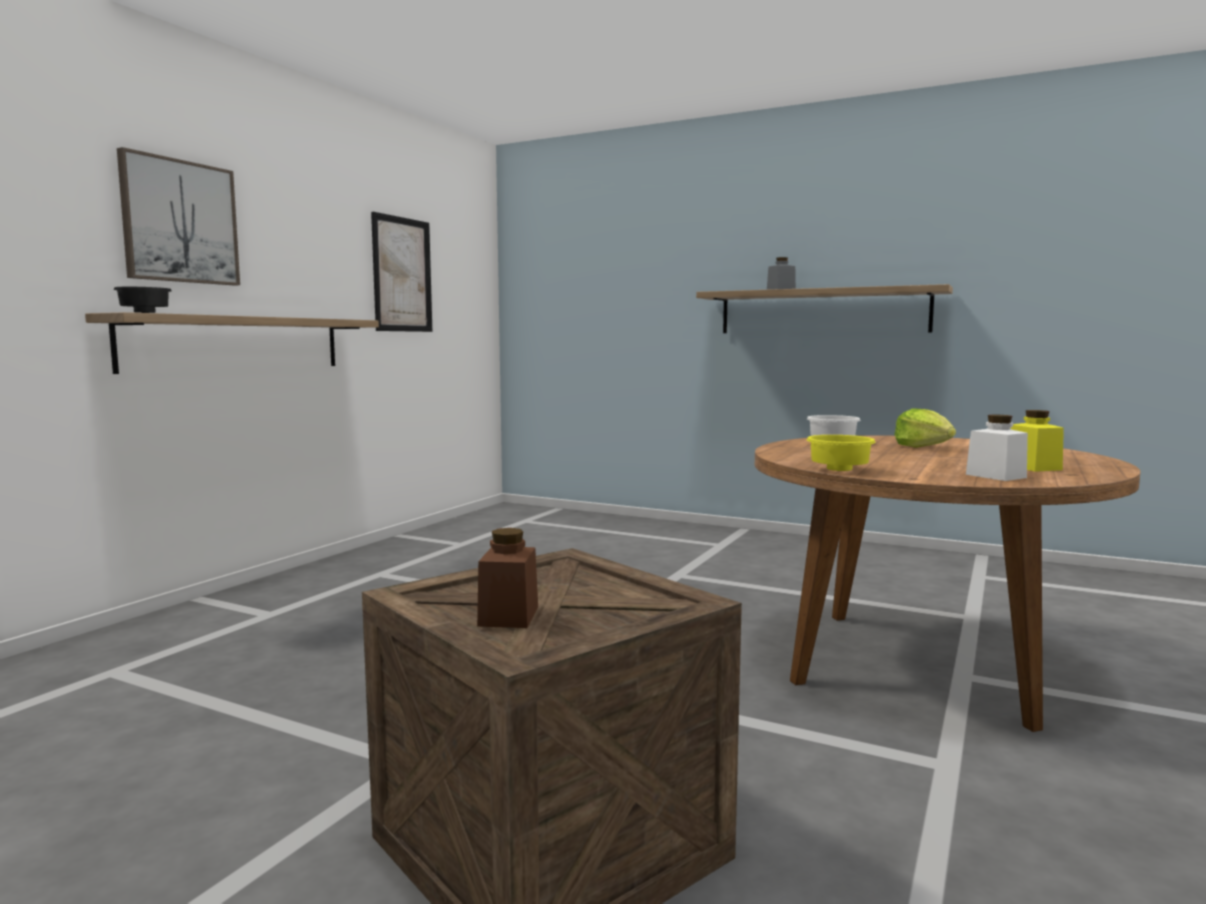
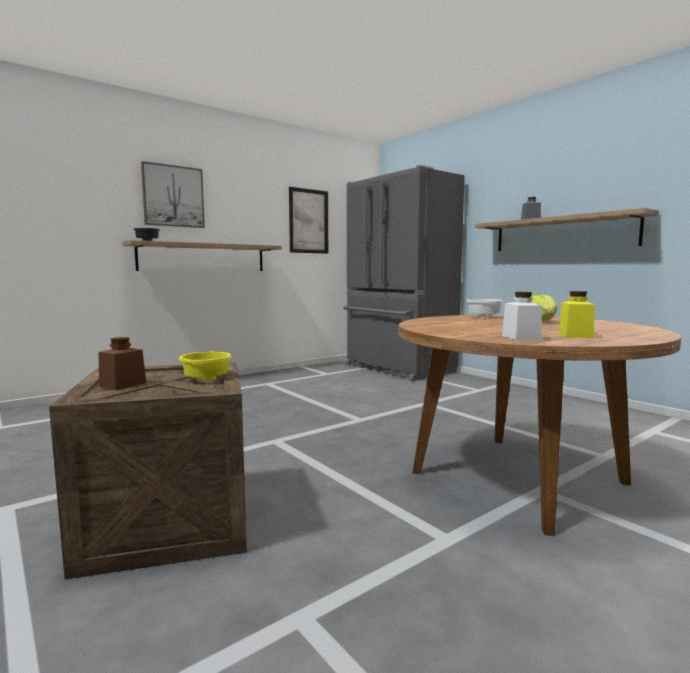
camera: 25 degrees right, 0 degrees up
(564, 523) = (397, 369): none -> grey fridge
(837, 470) = (421, 328): yellow bowl -> yellow bowl (206, 379)

